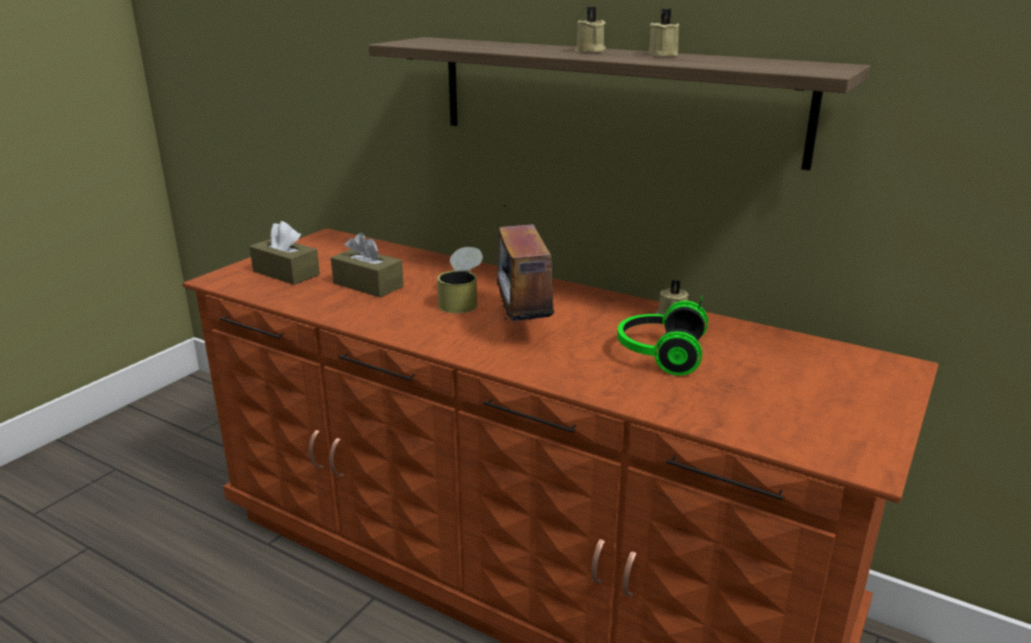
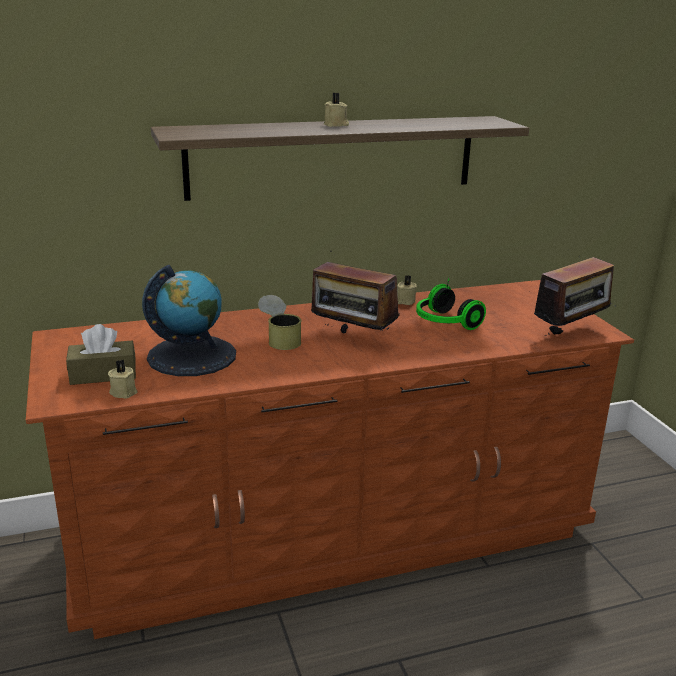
camera: 50 degrees left, 0 degrees up
(368, 285) = (192, 355): brown tissue box -> globe
(664, 54) = (386, 122): beige candle -> beige candle (124, 392)
(803, 439) = (570, 333): none -> radio

